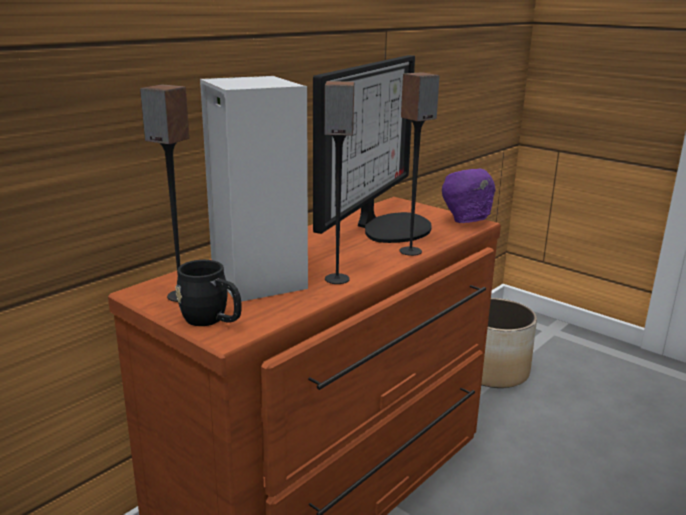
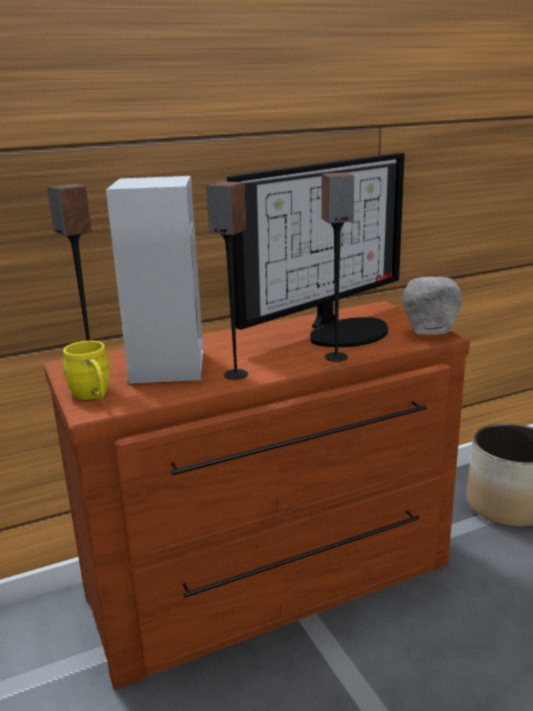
camera: 25 degrees right, 0 degrees up
(212, 321) = (93, 396): black mug -> yellow mug
(465, 222) = (430, 334): purple bowl -> grey bowl

